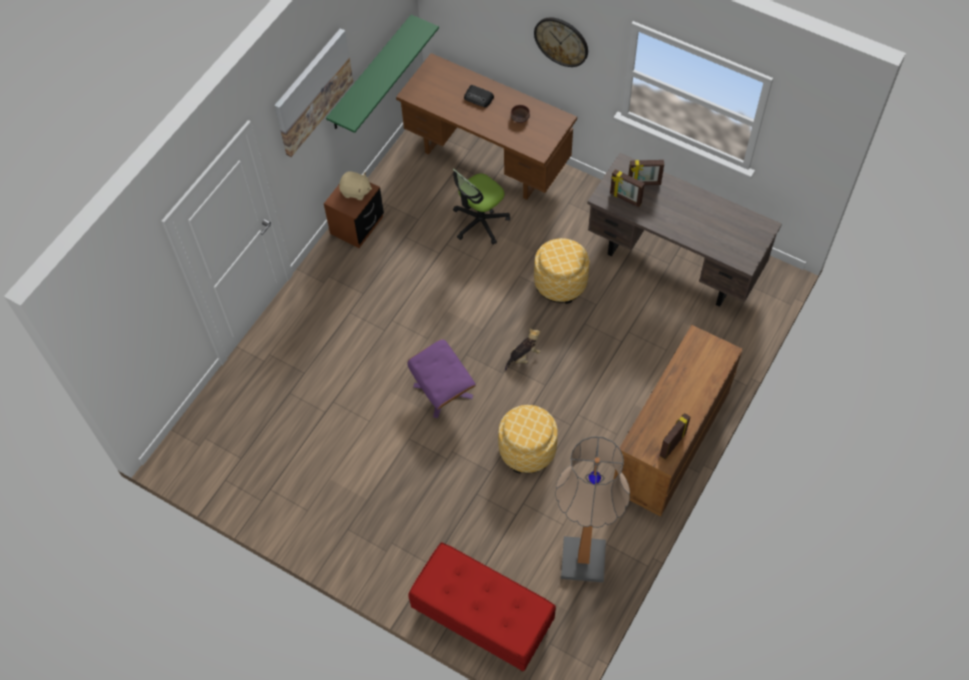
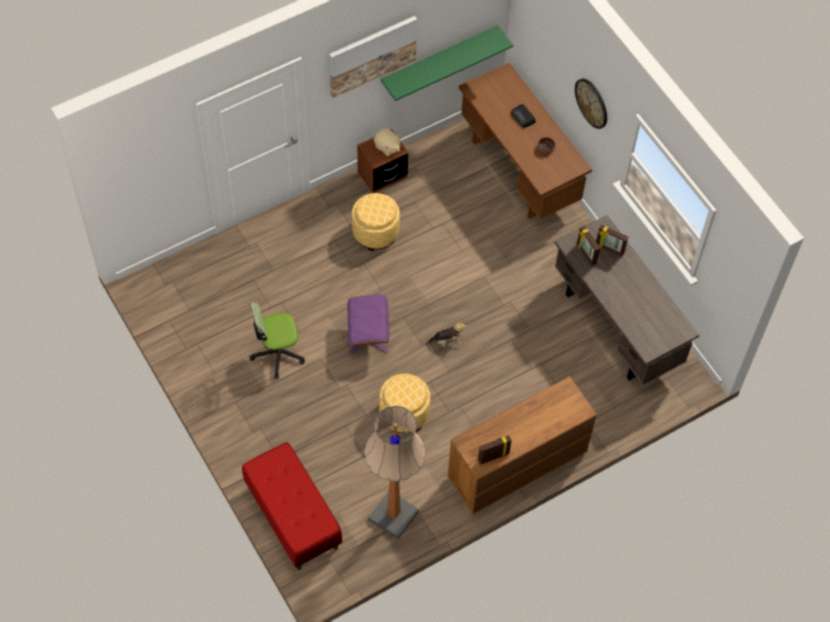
camera: 25 degrees right, 0 degrees up
(480, 222) = (480, 219): office chair -> office chair (278, 353)
(560, 282) = (513, 298): ottoman -> ottoman (375, 232)

